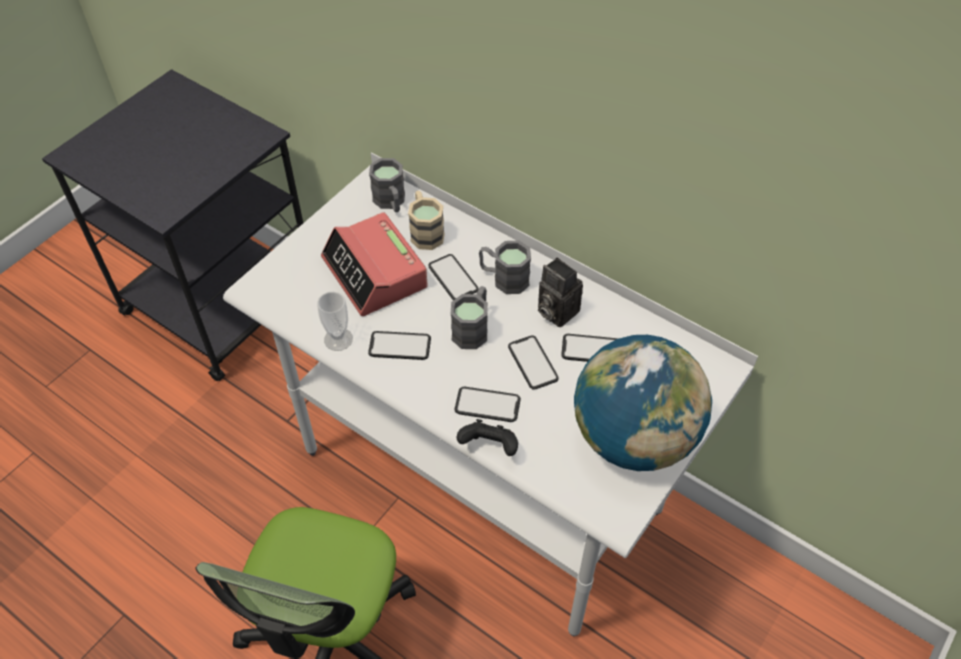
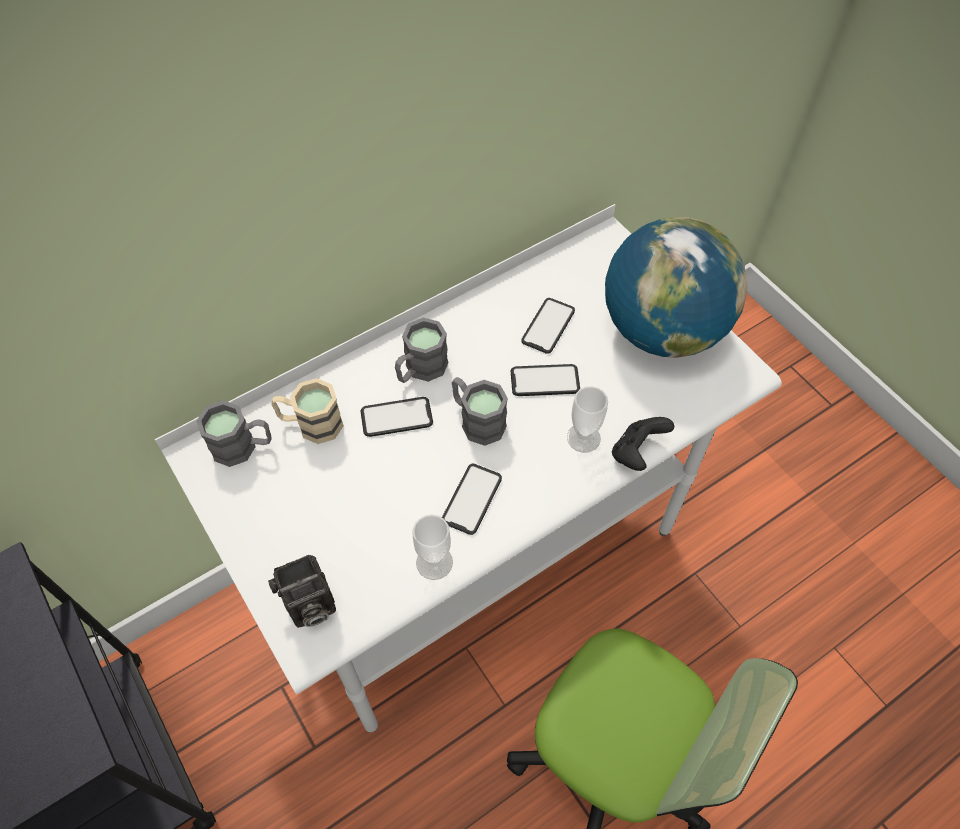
camera: 70 degrees left, 5 degrees up
(375, 273) = (350, 495): alarm clock -> none
(487, 405) = (583, 438): phone -> cup
(555, 311) = (486, 340): camera -> camera (308, 606)

